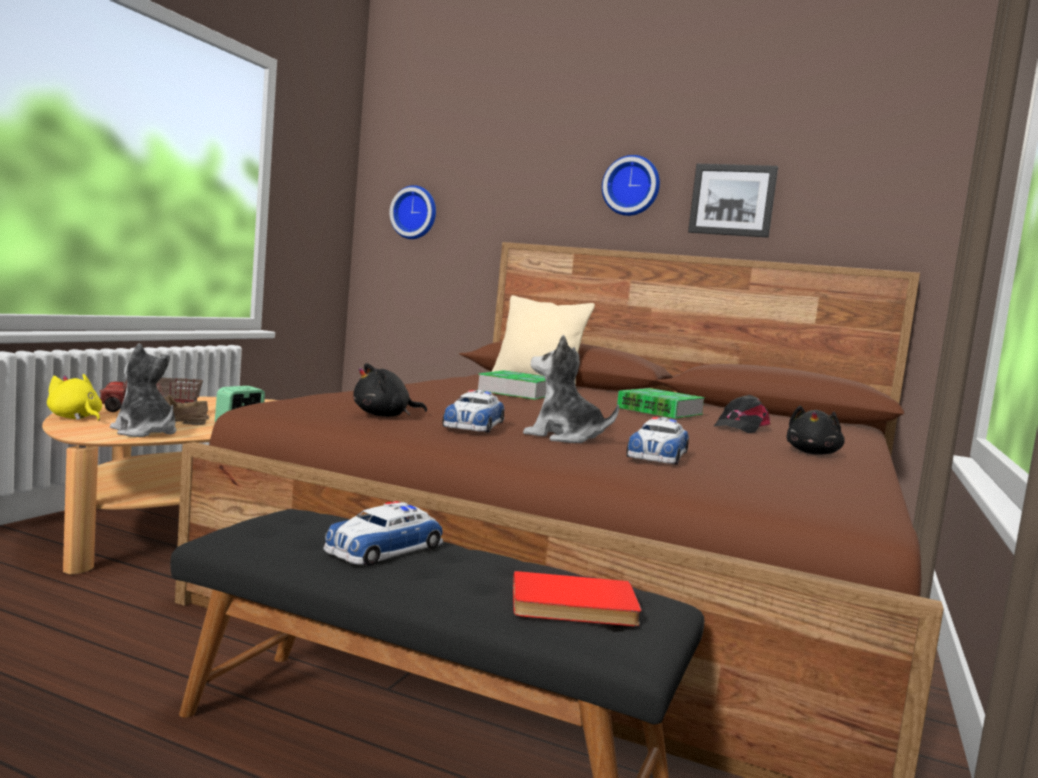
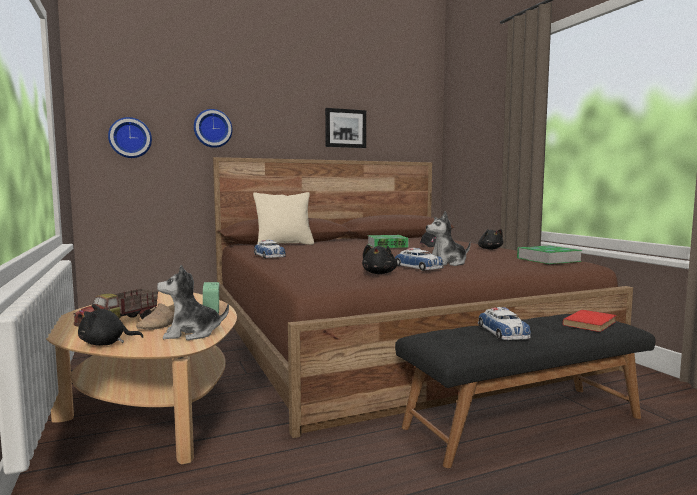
camera: 45 degrees left, 0 degrees up
(75, 418) = (106, 344): yellow plush toy -> black plush toy
(518, 392) = (324, 250): book -> book (548, 259)
(631, 186) = (290, 120): wall clock -> wall clock (212, 128)
(657, 455) = (496, 261): toy car -> toy car (269, 255)

